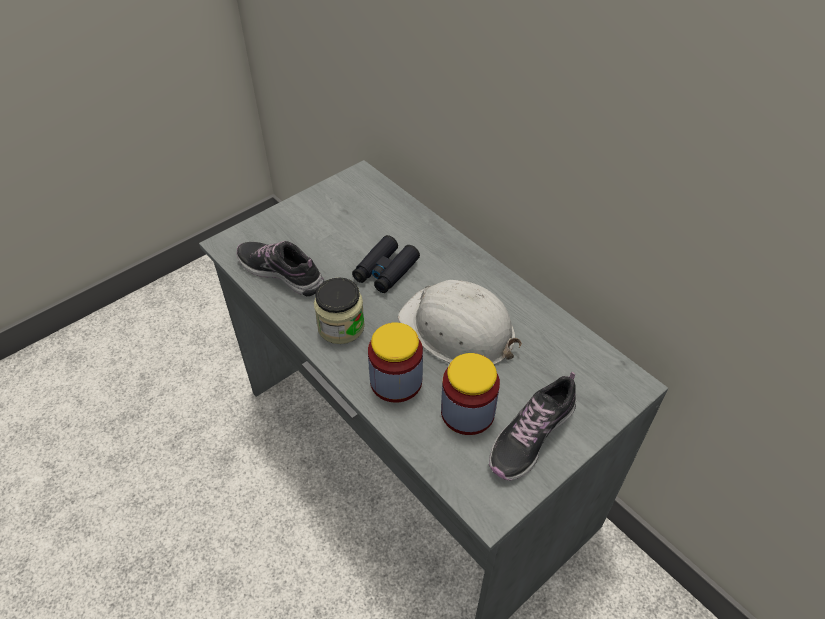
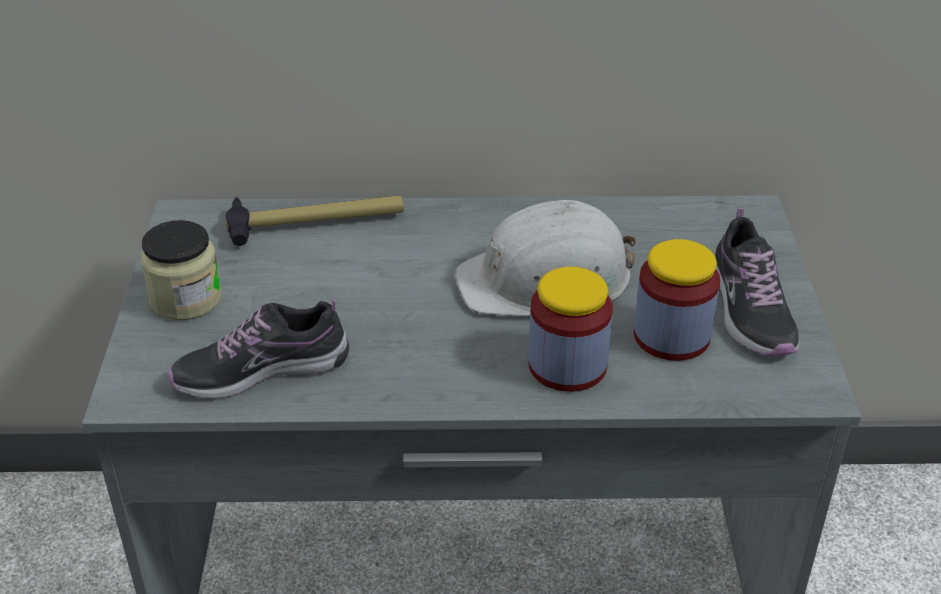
camera: 50 degrees left, 10 degrees down
(341, 326) = (427, 365): jar -> jar (186, 299)
(385, 270) = (382, 283): black binoculars -> none
(405, 218) = (316, 223): none -> hammer

